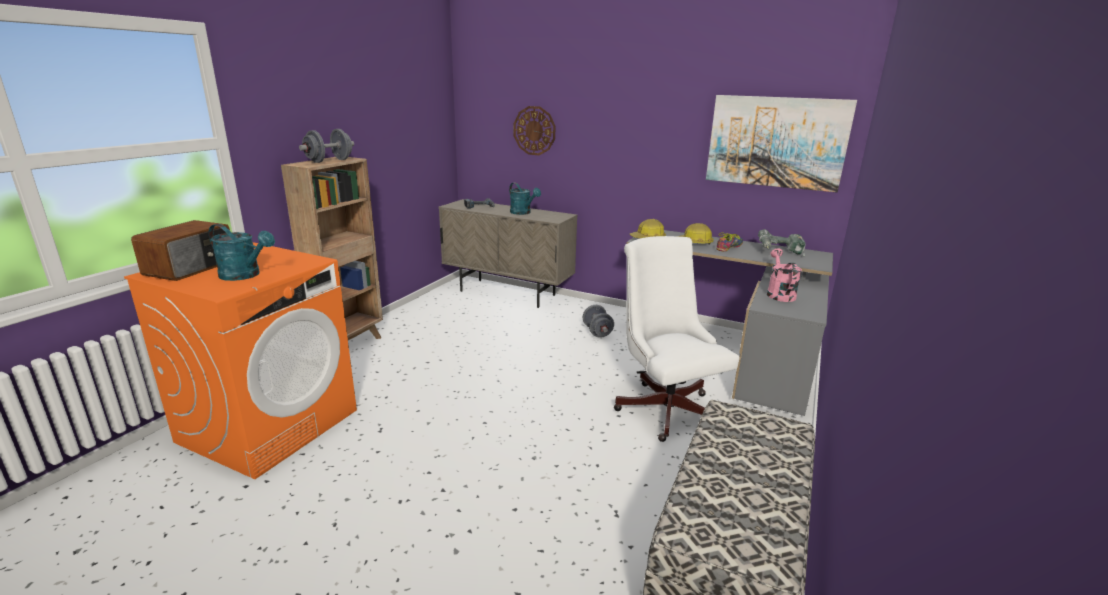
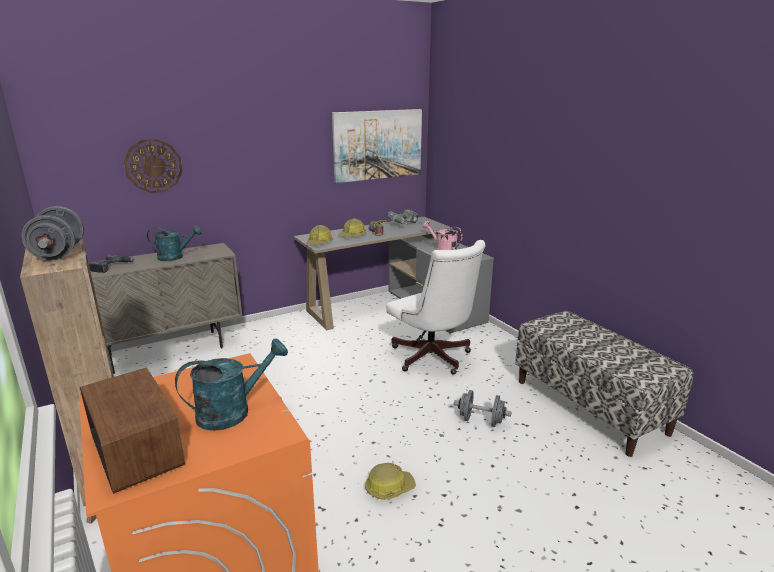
camera: 55 degrees left, 0 degrees up
(429, 454) = (389, 488): none -> hard hat
(597, 332) = (304, 340): grey dumbbell -> grey dumbbell (481, 421)
(665, 406) = (433, 359): white office chair -> white office chair turned 135 degrees counterclockwise

